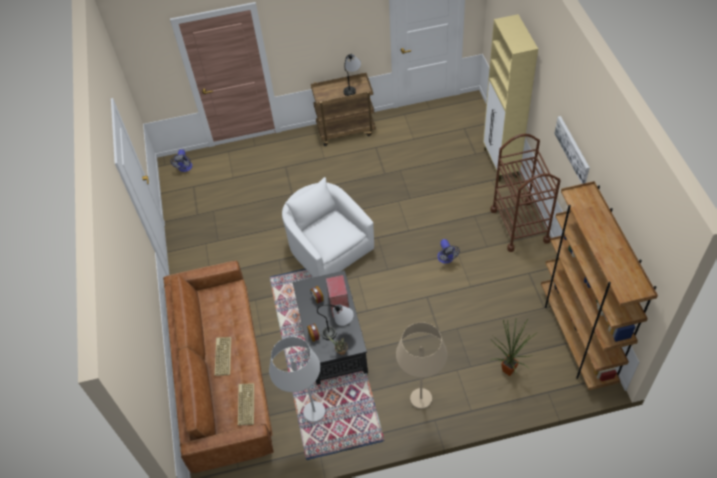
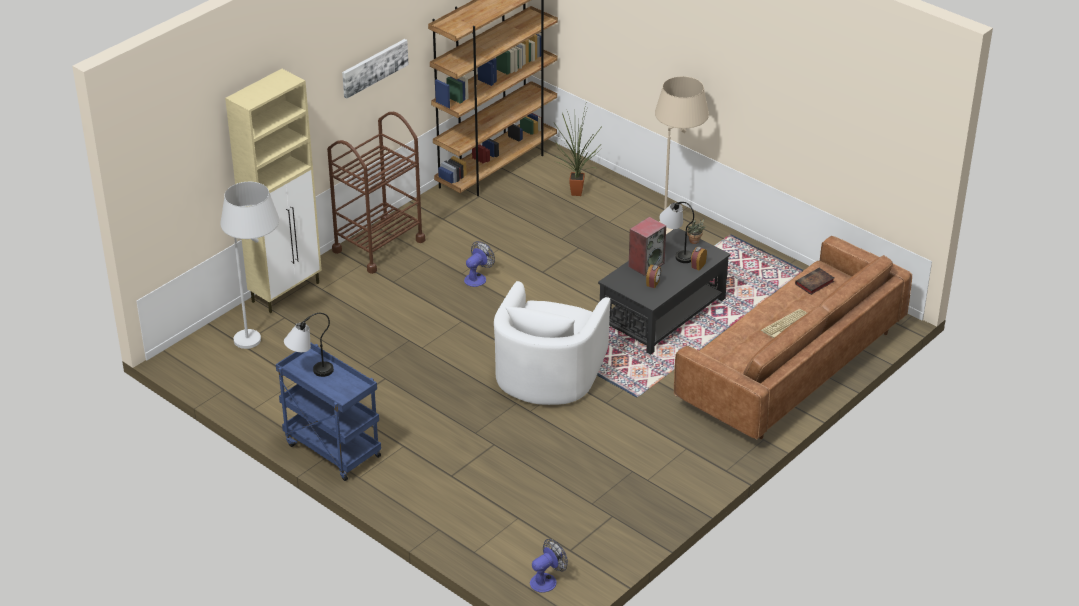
camera: 130 degrees left, 15 degrees down
(245, 404) = (814, 283): keyboard -> book
(309, 423) = (767, 285): white floor lamp -> white floor lamp (262, 338)
(346, 130) = (331, 450): brown cart -> blue cart

